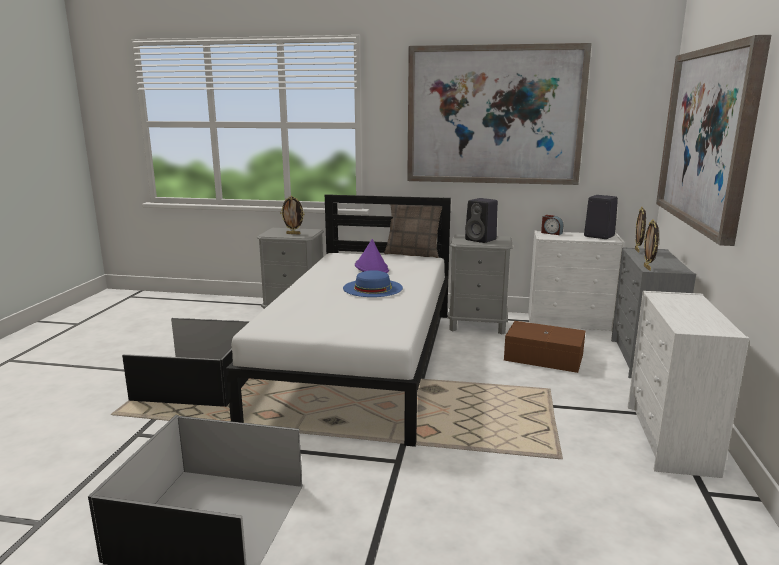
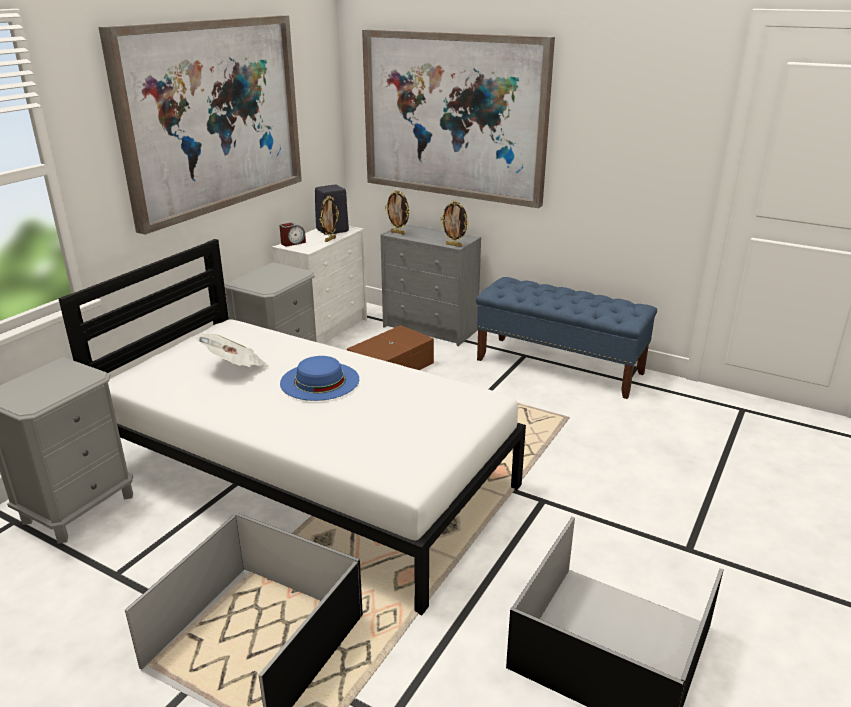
camera: 70 degrees left, 10 degrees up
(293, 234) = (60, 383): picture frame -> picture frame (330, 239)
(371, 268) = (235, 366): purple hat -> newspaper
(413, 254) = (195, 330): pillow -> none
(481, 240) = (271, 277): black speaker -> none
(670, 440) = (559, 366): white dresser -> blue bench

